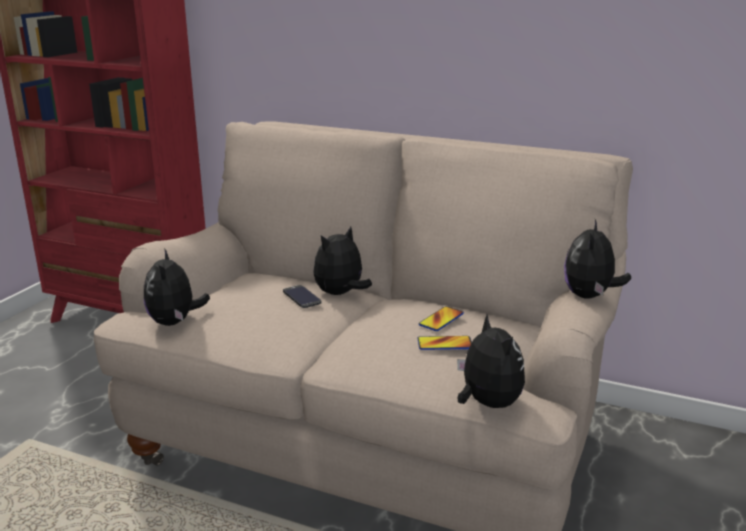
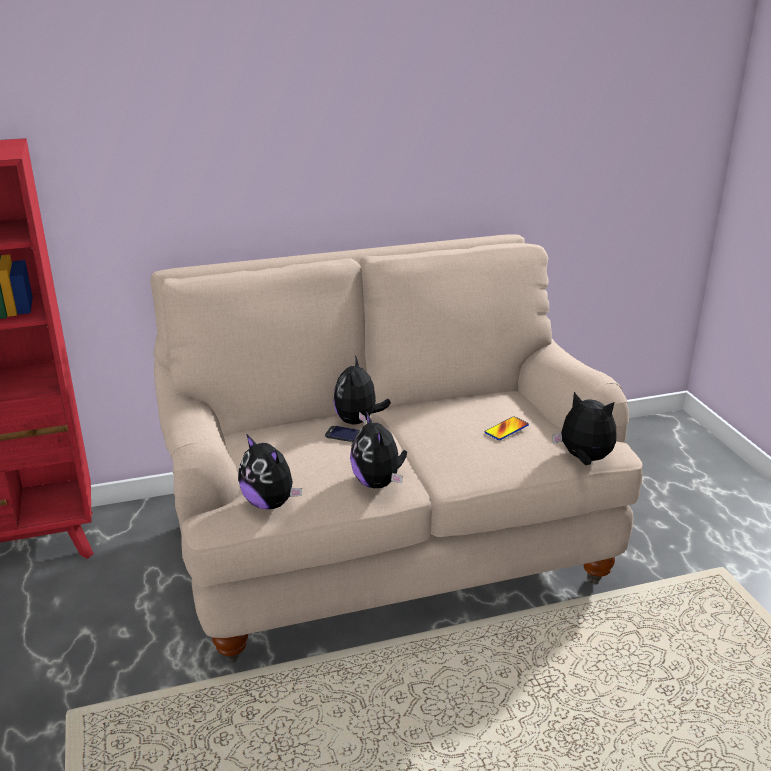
camera: 40 degrees left, 5 degrees up
(441, 319) = (475, 412): phone -> none
(590, 296) = (561, 355): plush toy -> plush toy (378, 483)

